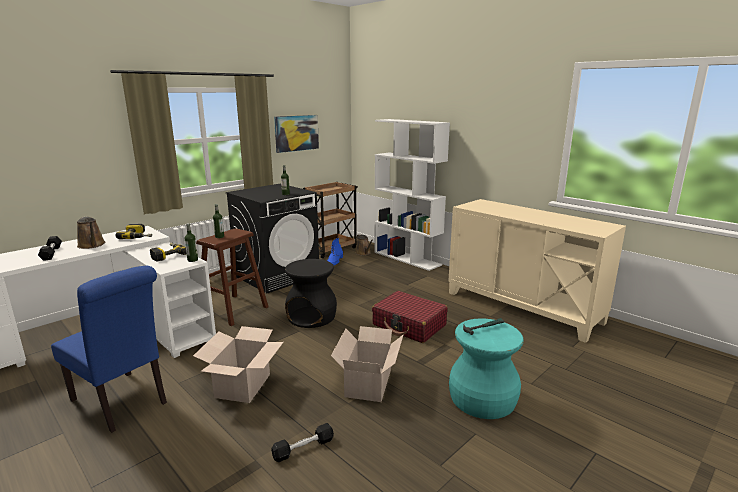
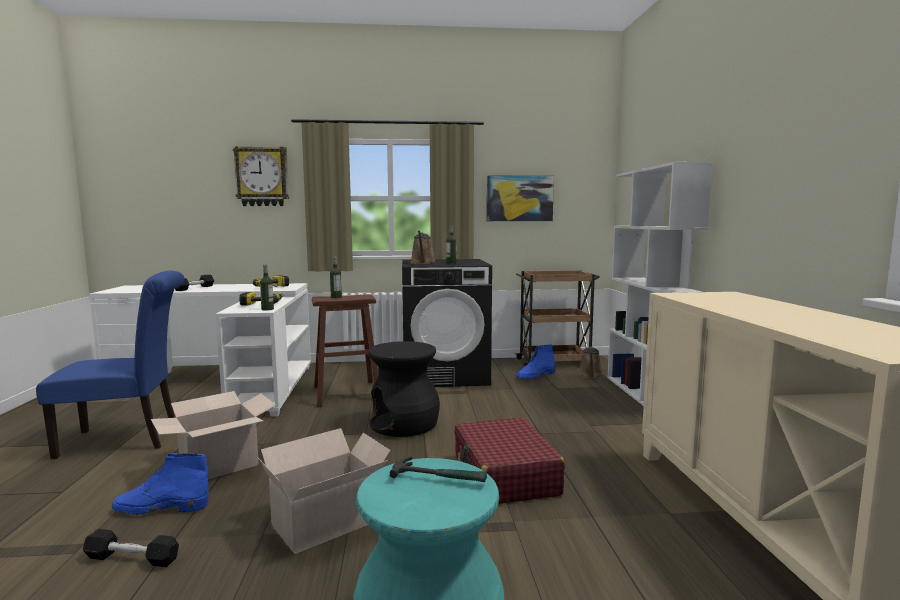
camera: 40 degrees right, 10 degrees down
(79, 127) = (262, 177): none -> wall clock
(92, 245) = (230, 288): brown watering can -> brown watering can (422, 263)
(122, 403) = (127, 439): blue chair -> blue chair turned 90 degrees counterclockwise
(260, 422) = (160, 508): none -> blue boot

